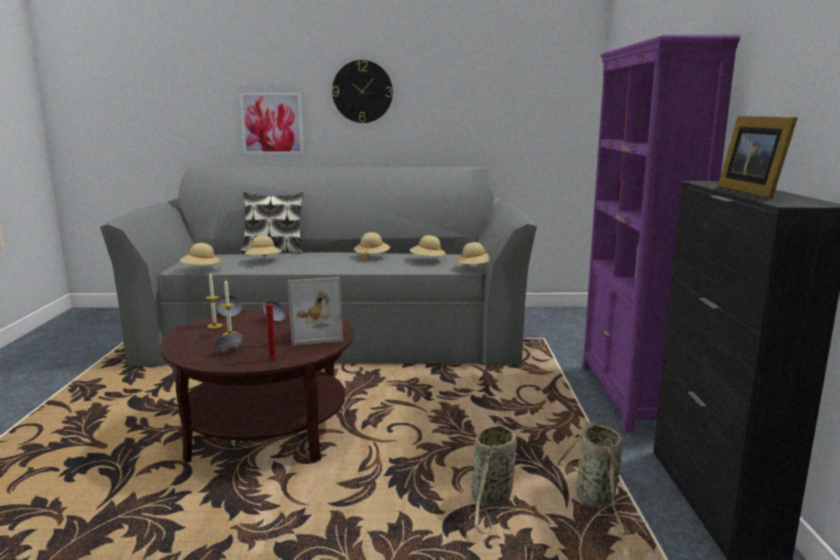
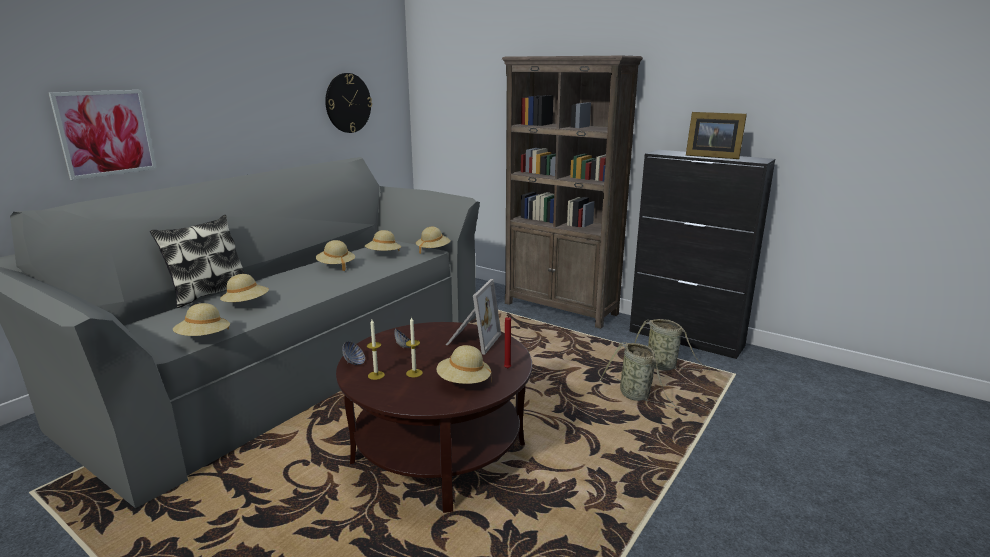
camera: 55 degrees left, 5 degrees up
(229, 352) = (464, 382): bowl -> beige hat
(362, 91) = (215, 85): wall clock -> wall clock (348, 103)
(630, 396) = (561, 309): purple bookcase -> brown bookcase

